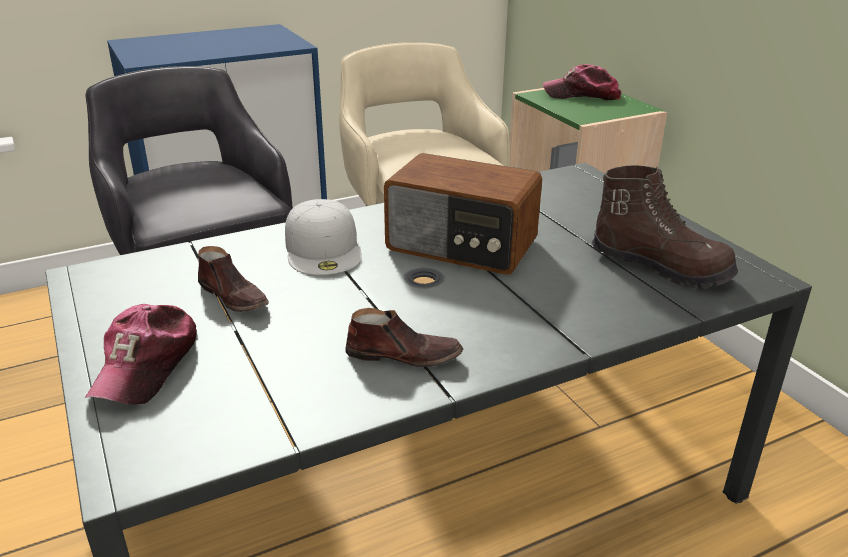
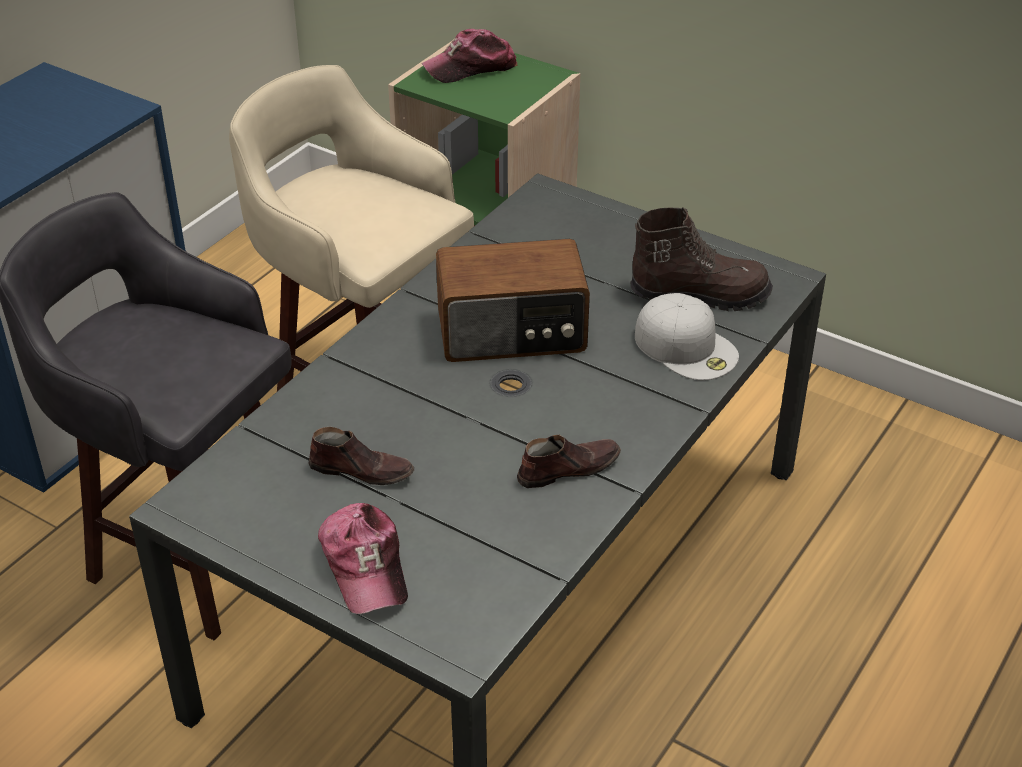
camera: 30 degrees left, 10 degrees up
(324, 249) = (387, 384): white cap -> white cap (687, 347)

